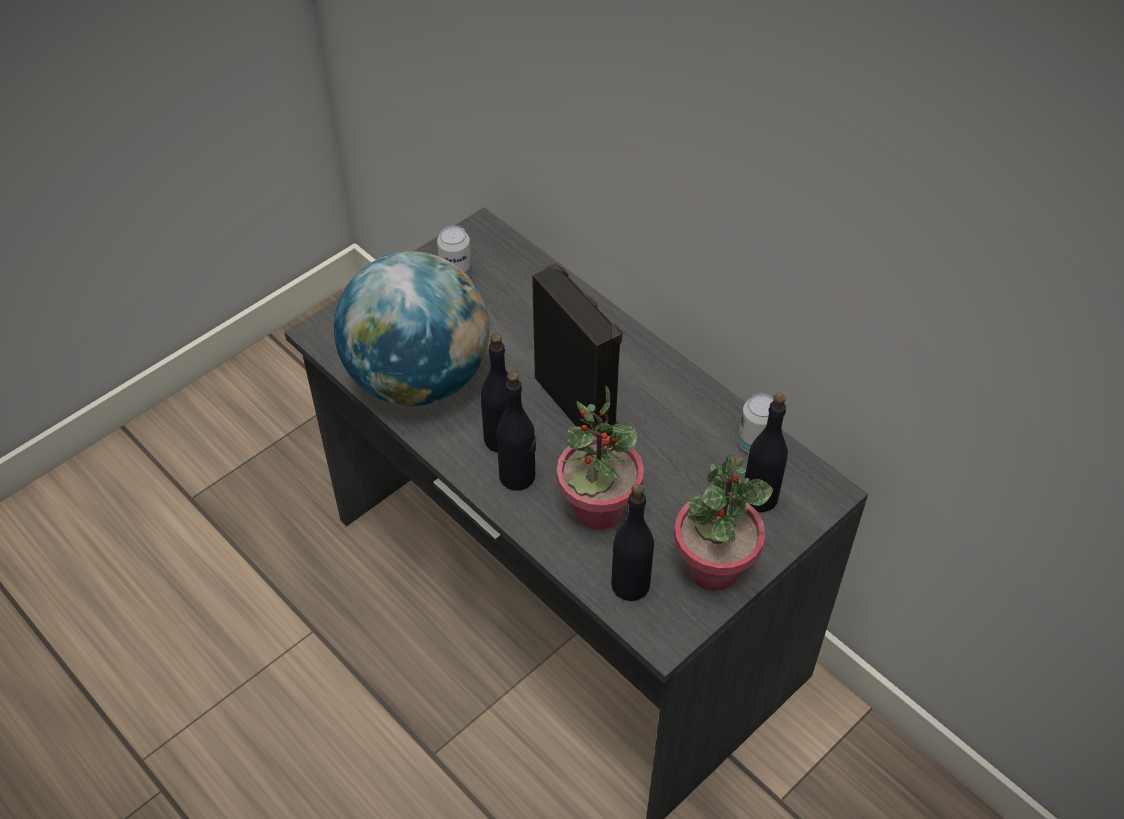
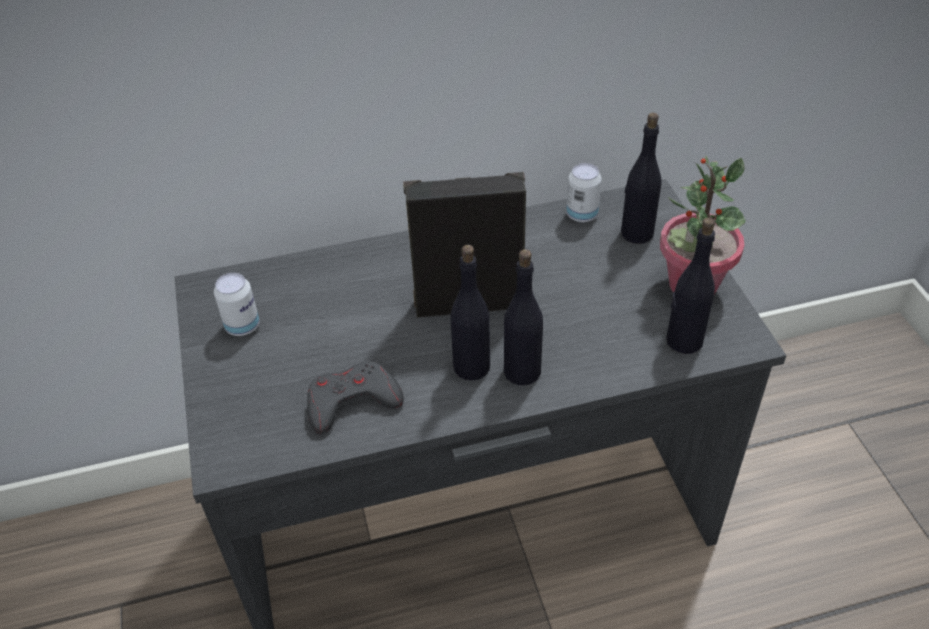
camera: 60 degrees left, 5 degrees down
(419, 379) = (352, 401): globe -> grey game controller
(598, 509) = (592, 331): potted plant -> none

